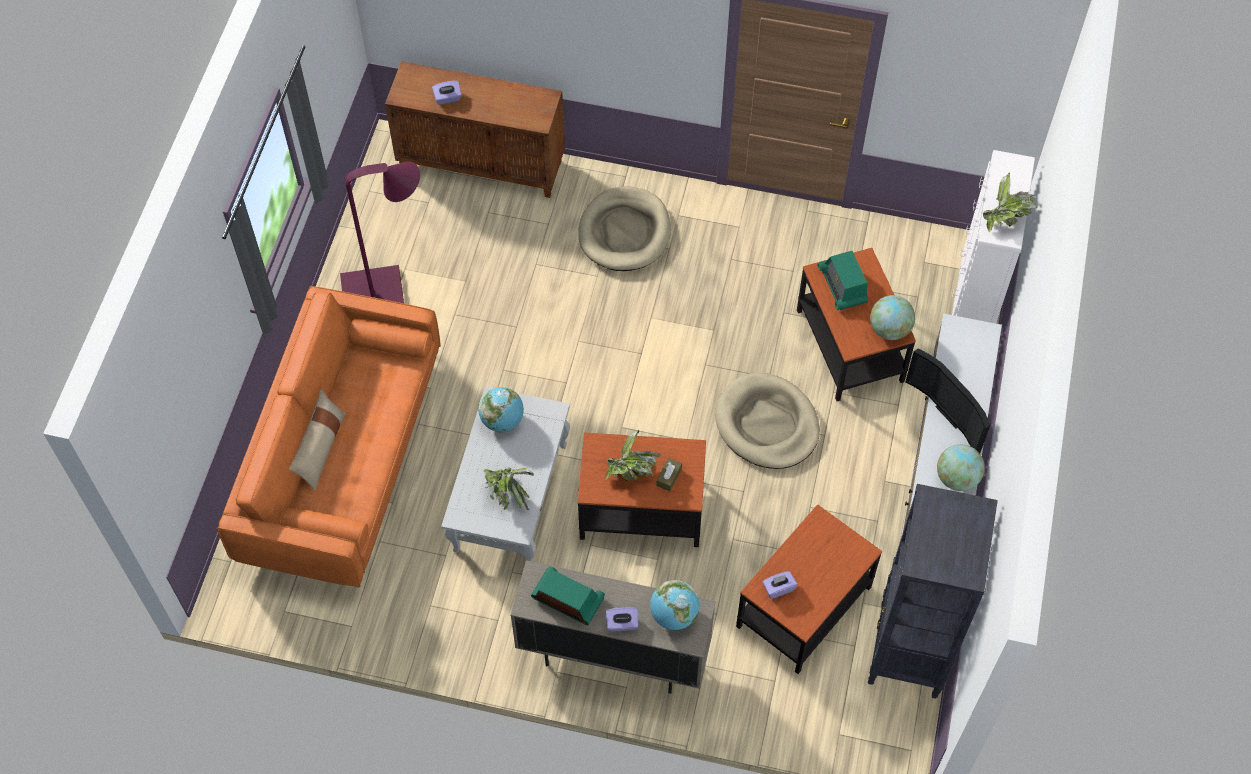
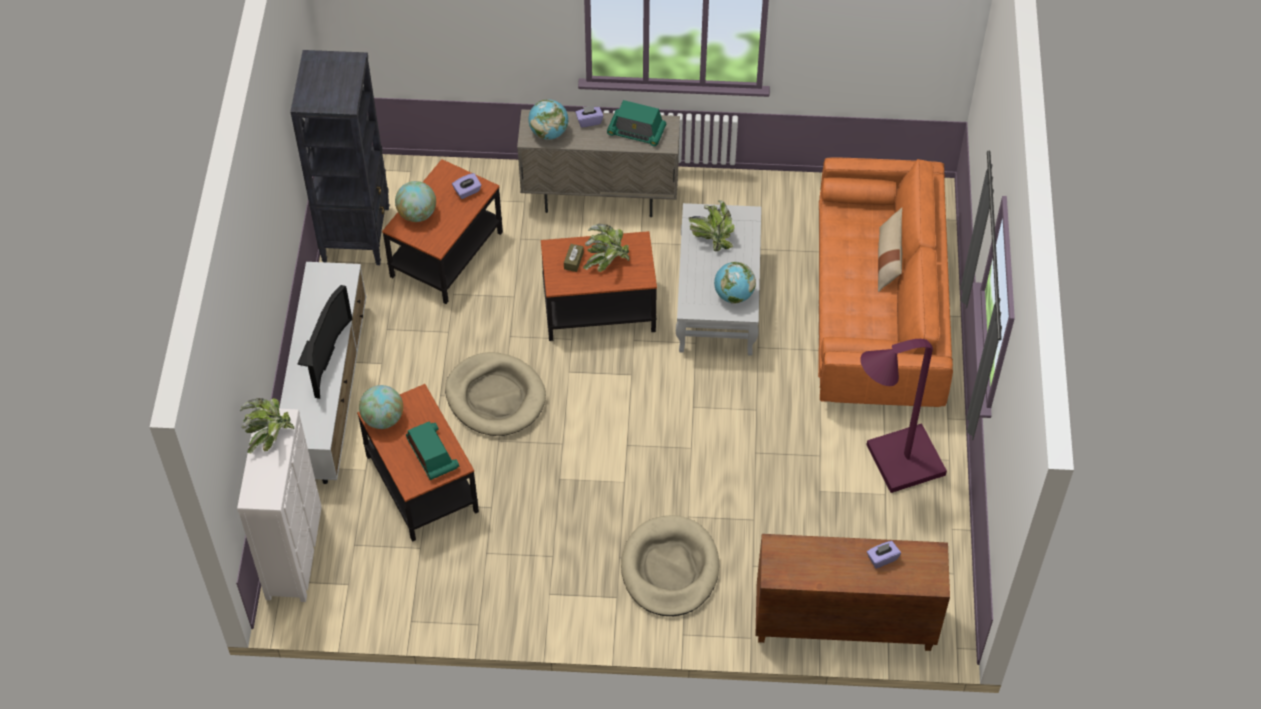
camera: 170 degrees right, 5 degrees down
(952, 412) = (321, 357): television -> television turned 60 degrees clockwise
(957, 478) = (317, 302): globe -> globe (417, 214)

